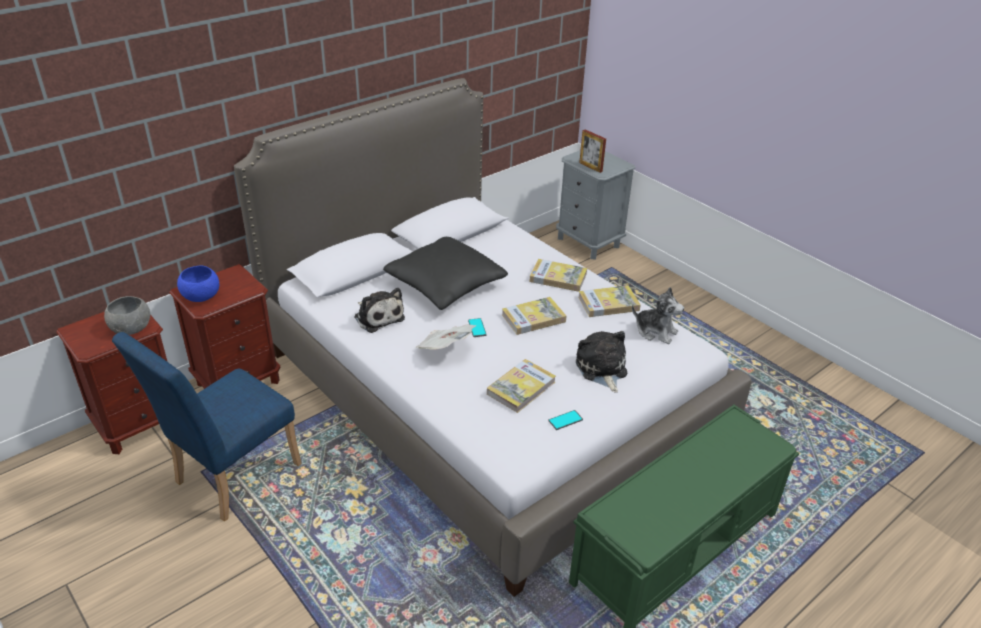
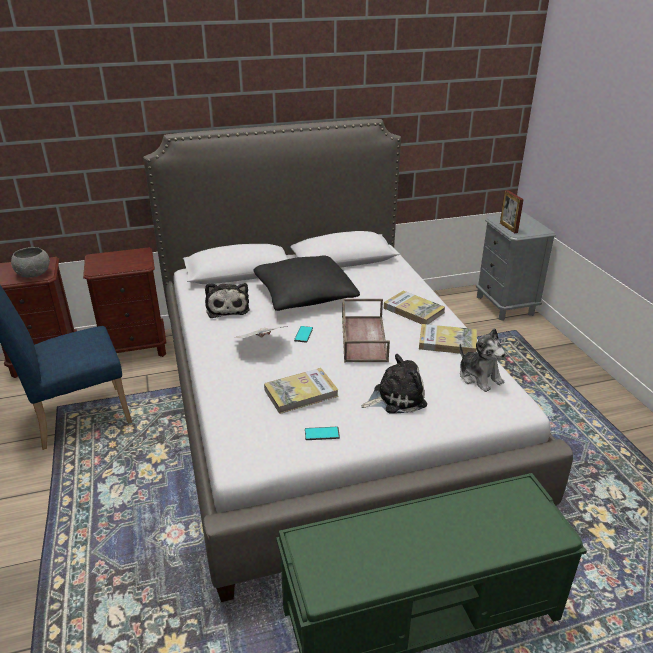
camera: 25 degrees right, 5 degrees down
(201, 296) = (101, 263): blue bowl -> none
(533, 318) = (362, 338): book -> brown tray
(601, 369) = (396, 397): plush toy -> plush toy turned 60 degrees clockwise

